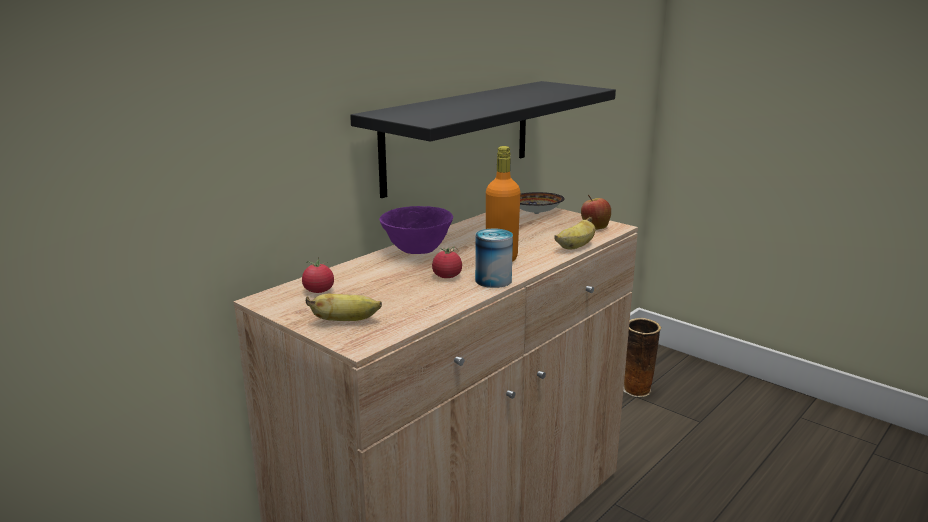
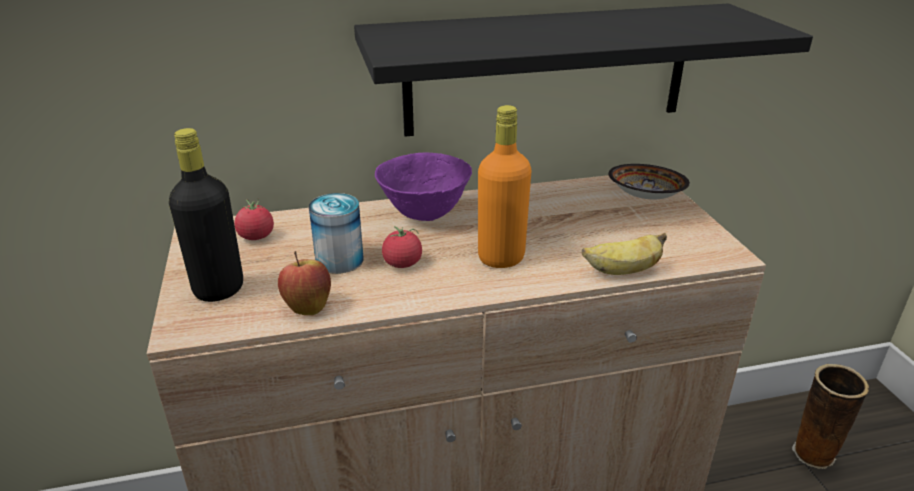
camera: 35 degrees right, 10 degrees up
(346, 321) = (219, 289): banana -> black bottle
(493, 280) = (444, 290): can -> can (339, 260)
(594, 227) = (695, 246): apple -> apple (307, 307)

